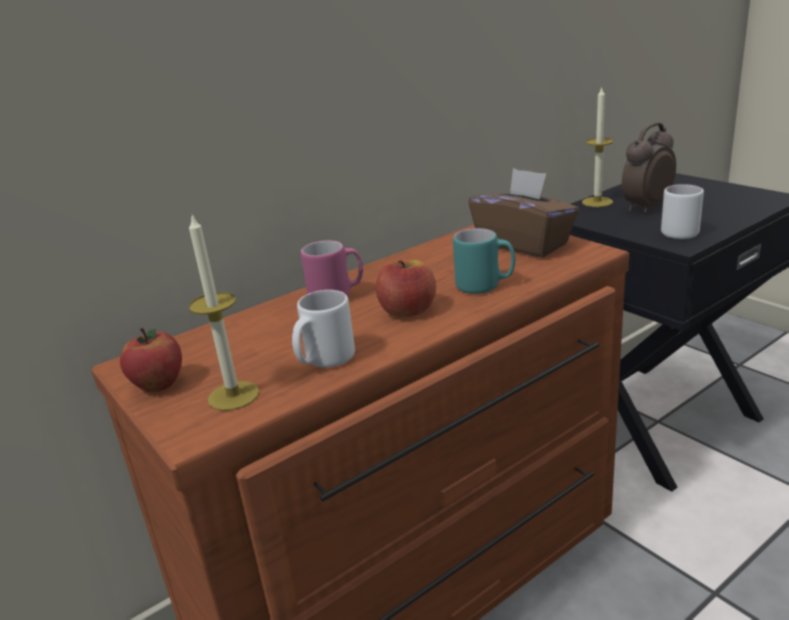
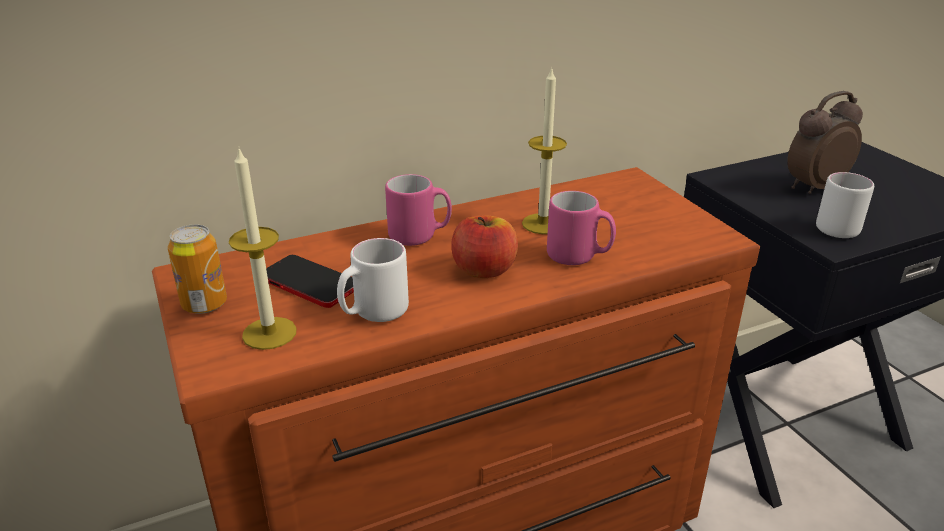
camera: 10 degrees right, 5 degrees up
(159, 385) = (204, 304): apple -> can
(252, 349) = (309, 282): none -> phone
(485, 286) = (579, 257): turquoise mug -> pink mug
(524, 244) = (646, 211): brown tissue box -> none
(597, 202) = (761, 168): candle -> candle (543, 224)

